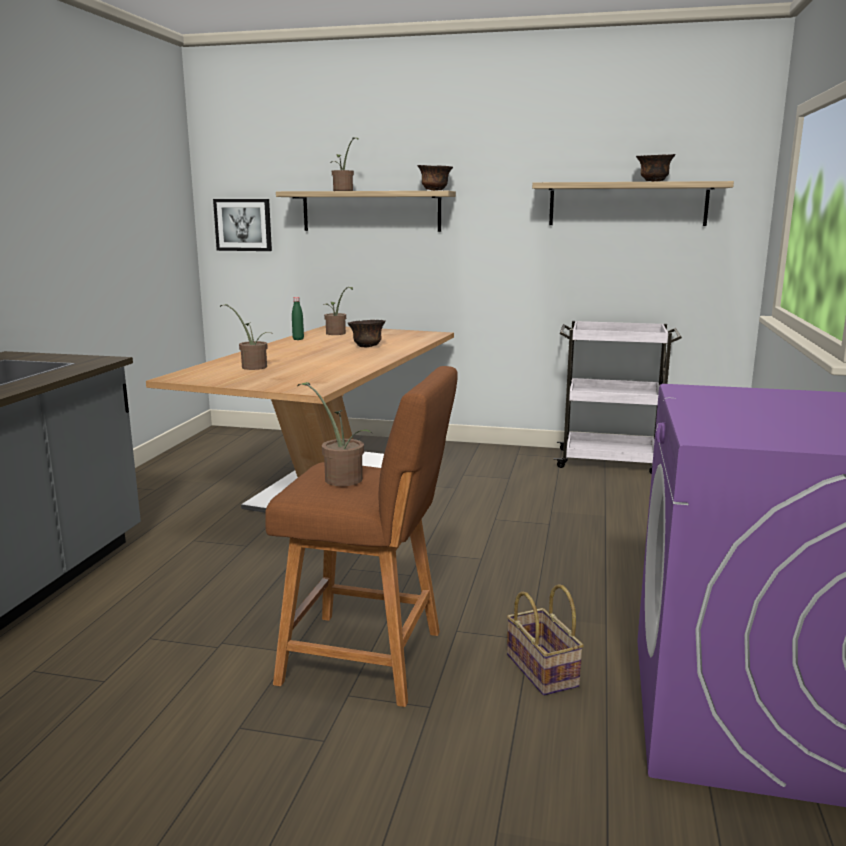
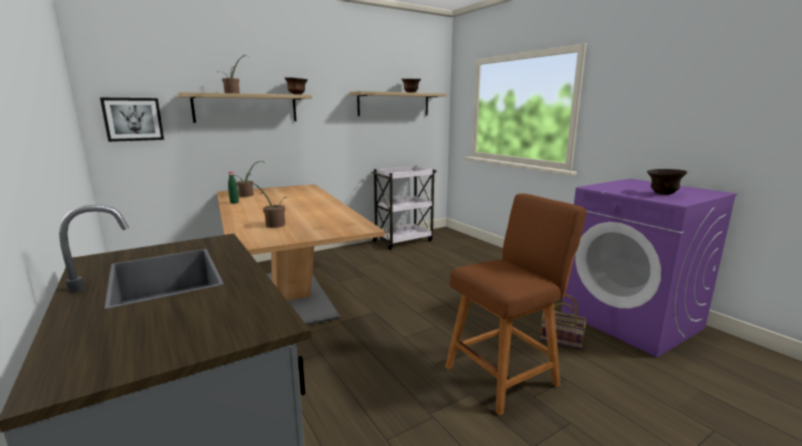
camera: 45 degrees left, 0 degrees up
(340, 478) = (503, 271): potted plant -> none
(367, 347) = (298, 199): brown bowl -> brown bowl (663, 193)

